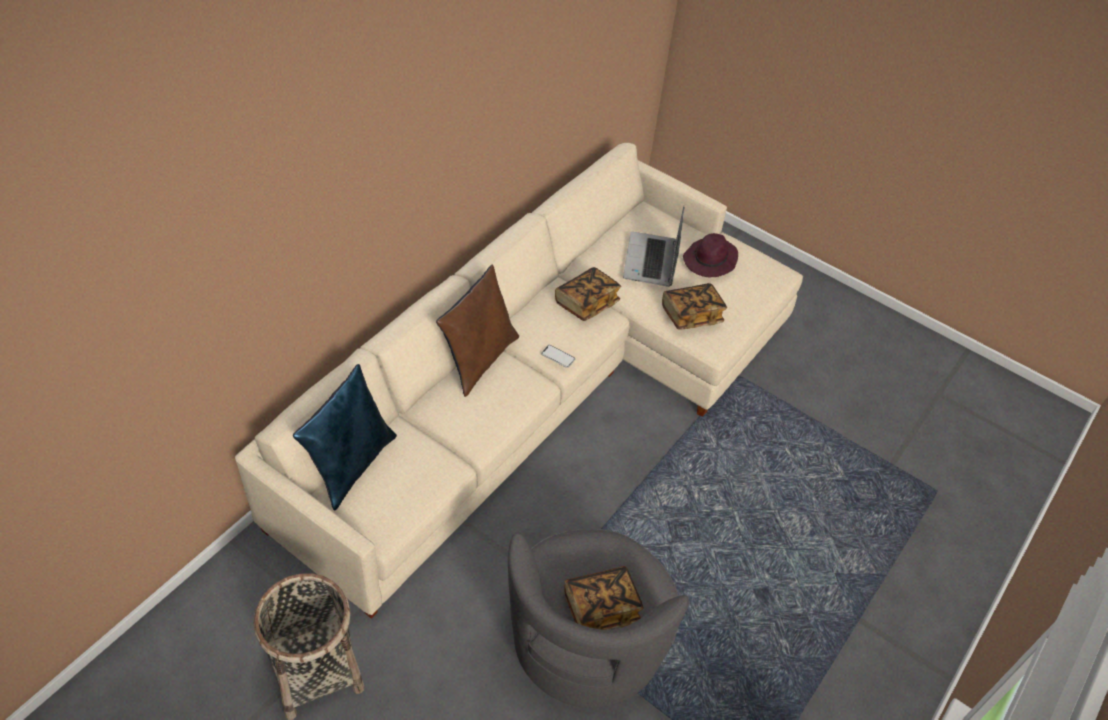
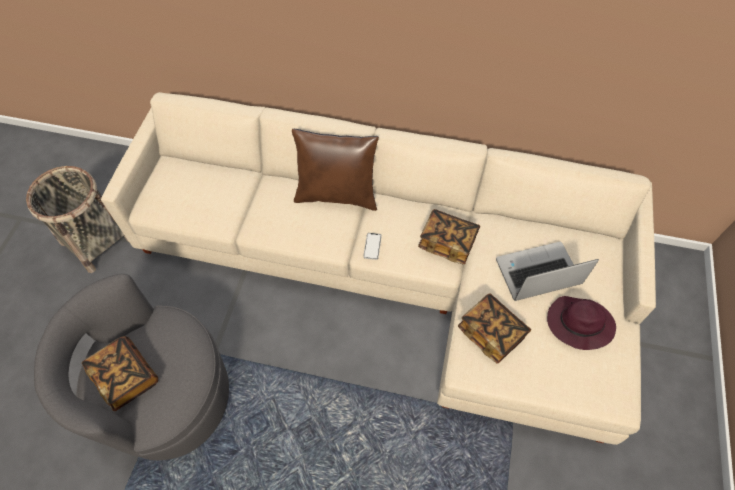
camera: 70 degrees right, 10 degrees up
(351, 464) = (198, 164): blue pillow -> none

